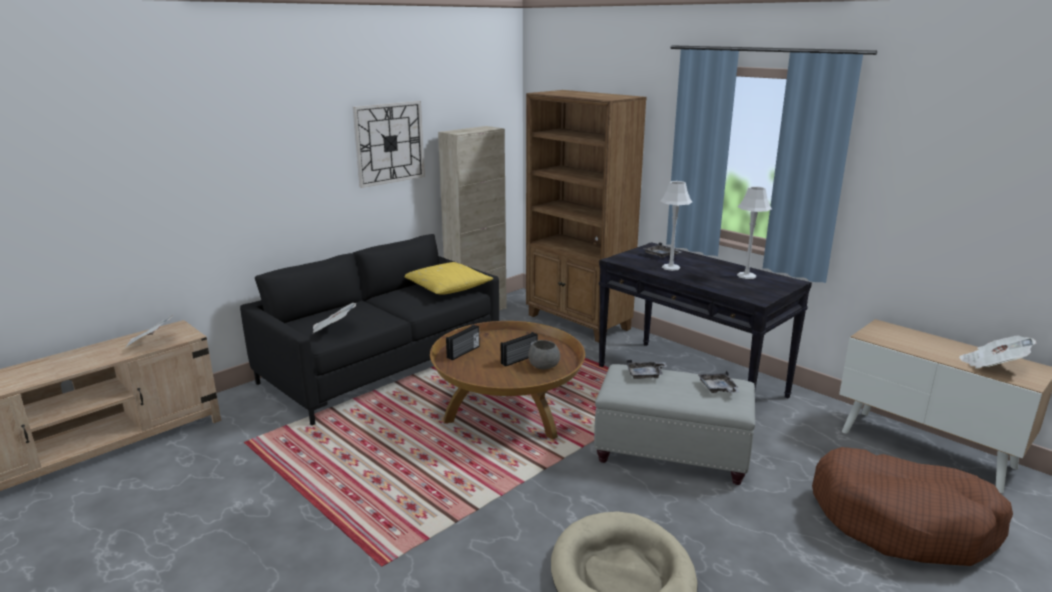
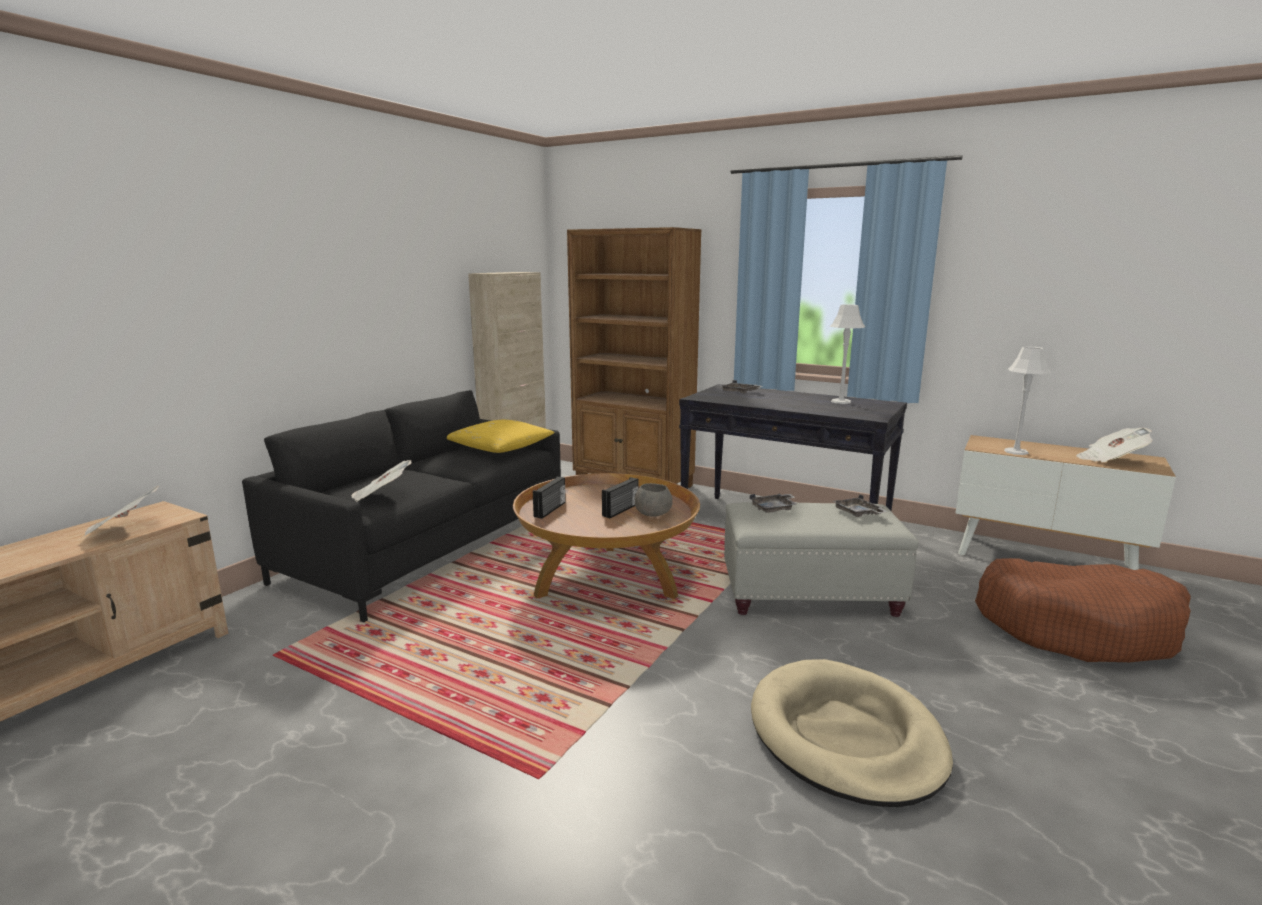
camera: 15 degrees left, 5 degrees down
(389, 143) = (416, 282): wall clock -> none
(670, 267) = (759, 400): grey table lamp -> grey table lamp (1015, 452)

